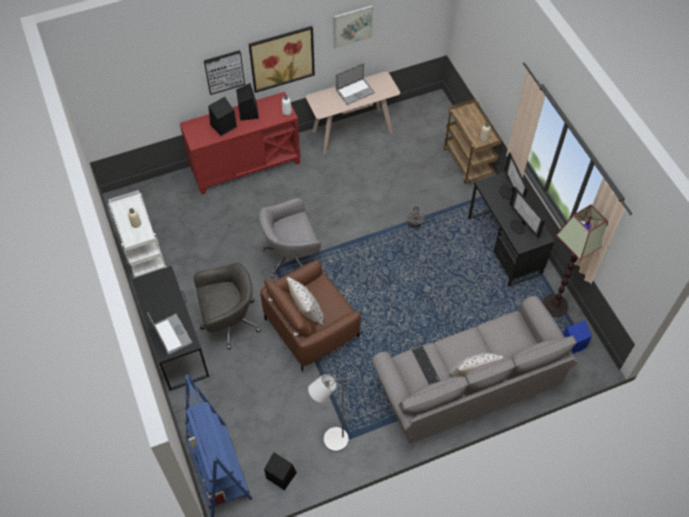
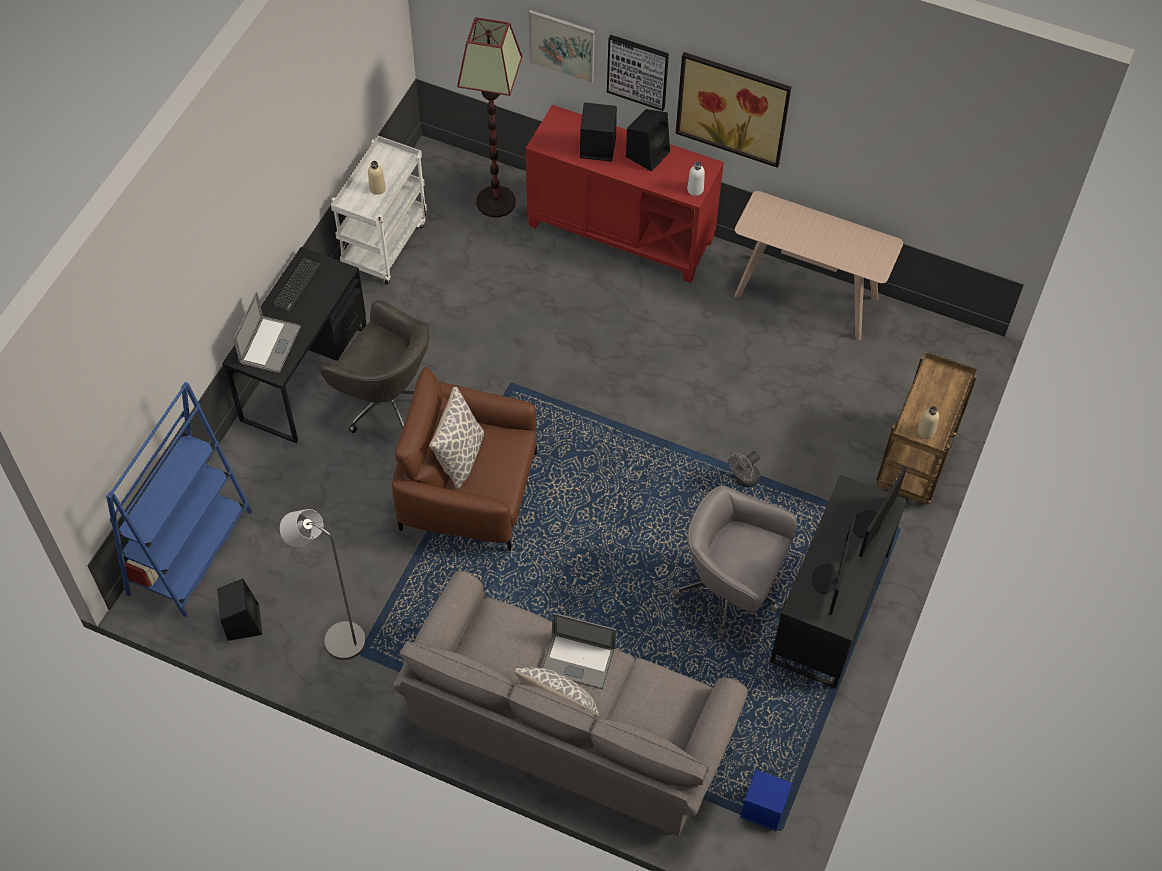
camera: 45 degrees right, 0 degrees up
(292, 257) = (545, 389): grey office chair -> grey office chair (731, 590)
(352, 26) = (860, 130): picture -> picture (562, 45)
(355, 91) = (826, 234): laptop -> laptop (577, 661)
(425, 365) = (514, 643): keyboard -> keyboard (296, 285)
(554, 305) = (803, 741): floor lamp -> floor lamp (496, 201)

